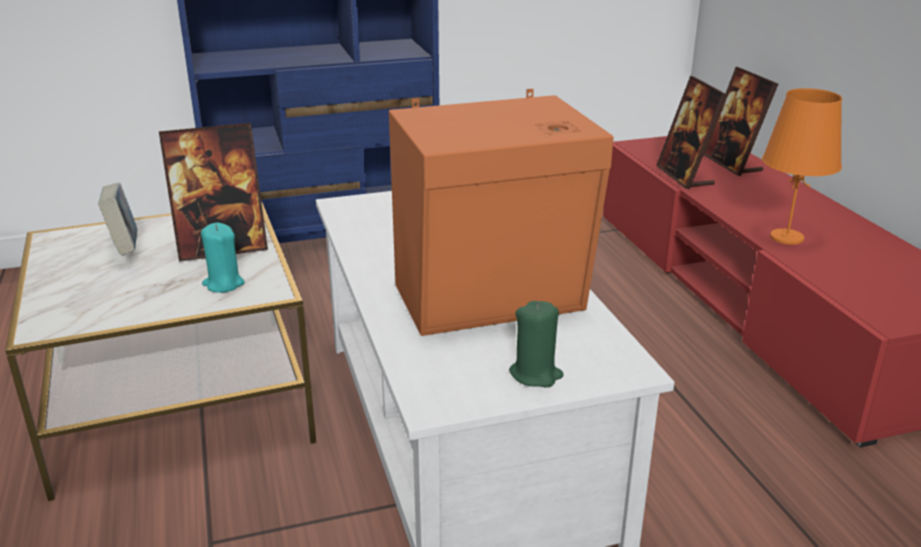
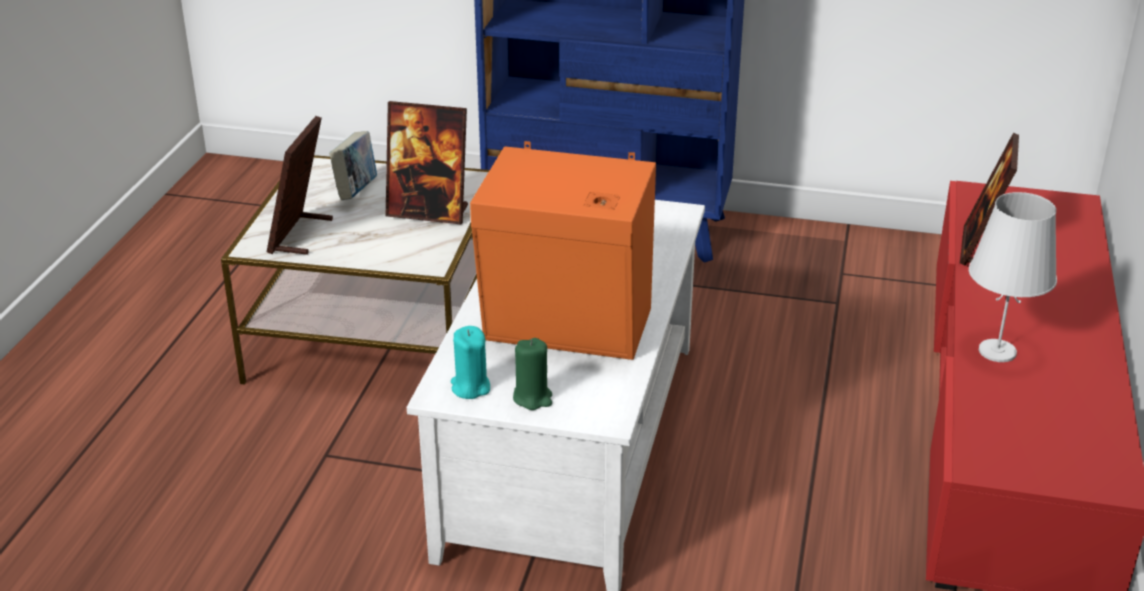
camera: 30 degrees right, 5 degrees up
(223, 284) = (402, 247): turquoise candle -> turquoise candle (470, 387)
(732, 164) = (1061, 246): picture frame -> picture frame (300, 235)
(787, 237) = (997, 352): orange table lamp -> white table lamp

